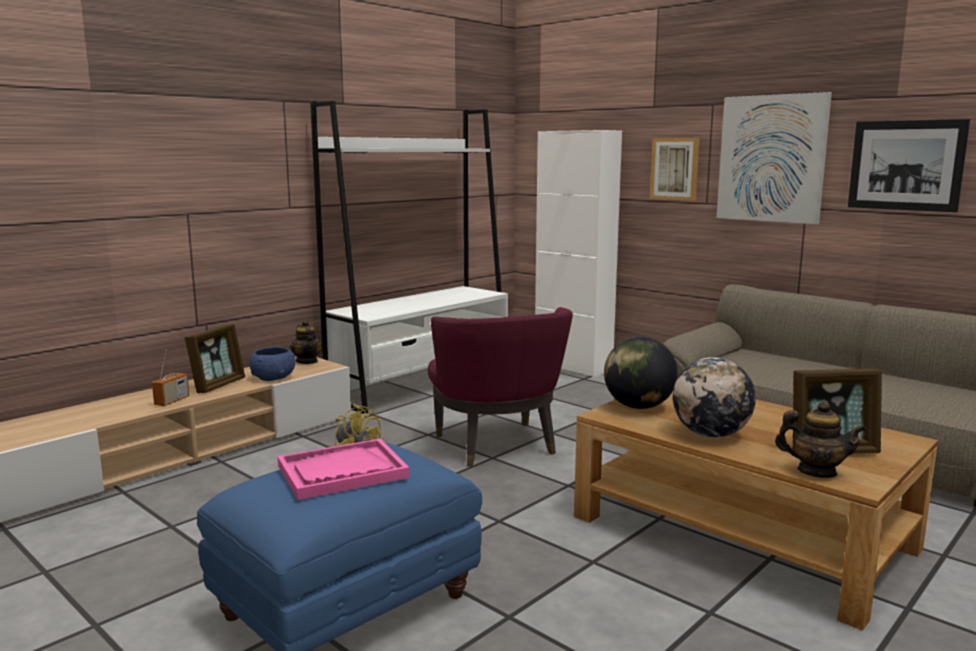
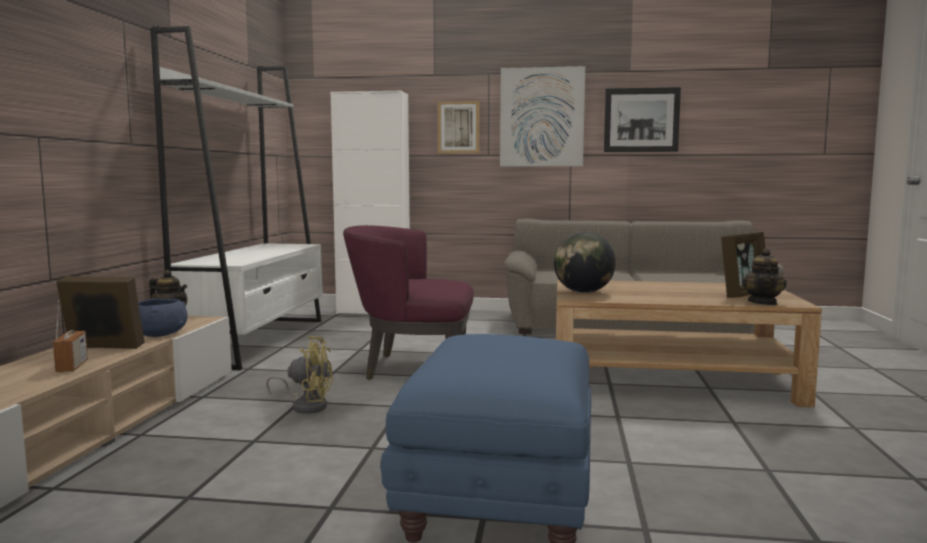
camera: 35 degrees left, 5 degrees down
(218, 385) = (103, 347): picture frame -> picture frame turned 75 degrees counterclockwise
(342, 472) = (502, 348): pink tray -> none
(498, 446) = (412, 368): purple armchair -> purple armchair turned 150 degrees clockwise
(711, 434) = (664, 297): globe -> none
(816, 472) = (763, 302): teapot -> teapot turned 120 degrees clockwise

